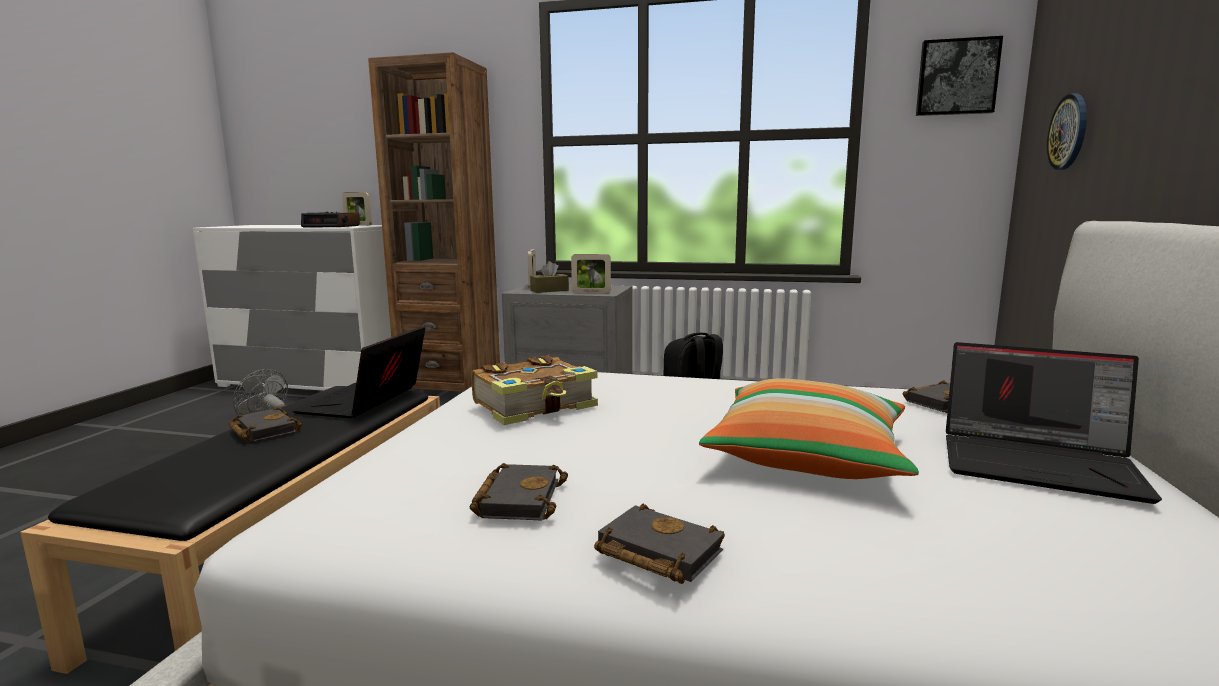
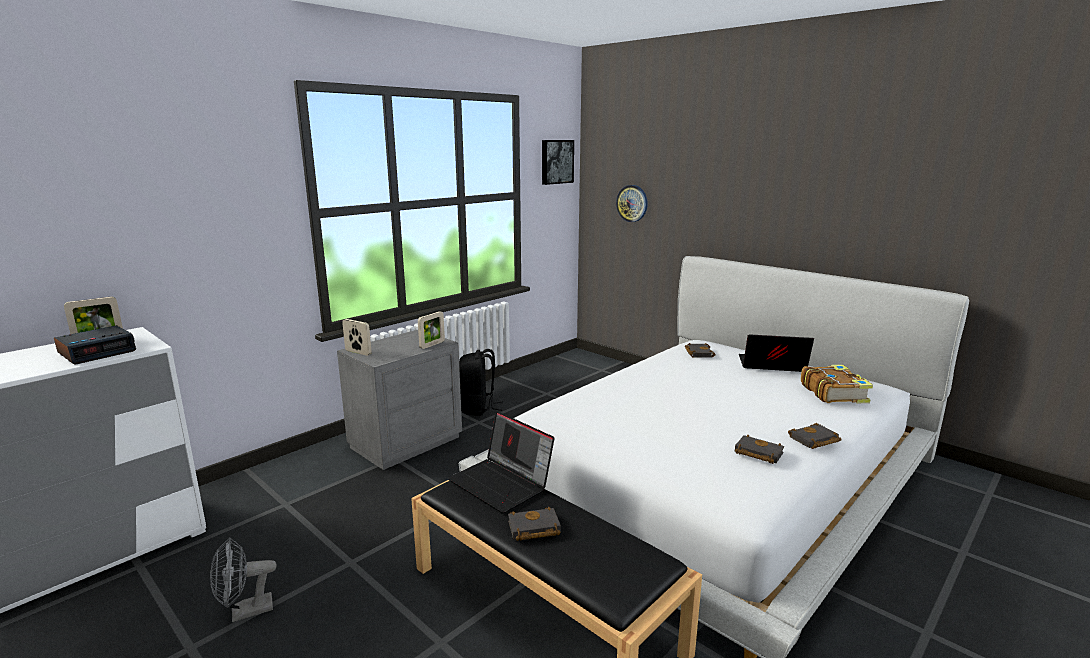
camera: 60 degrees left, 5 degrees up
(450, 389) = (262, 482): brown bookcase -> none
(536, 406) = (628, 425): book -> book (833, 393)
(549, 290) = (394, 352): brown tissue box -> none
(808, 456) = (744, 393): pillow -> none
(1040, 464) = (771, 366): laptop -> laptop turned 135 degrees counterclockwise

